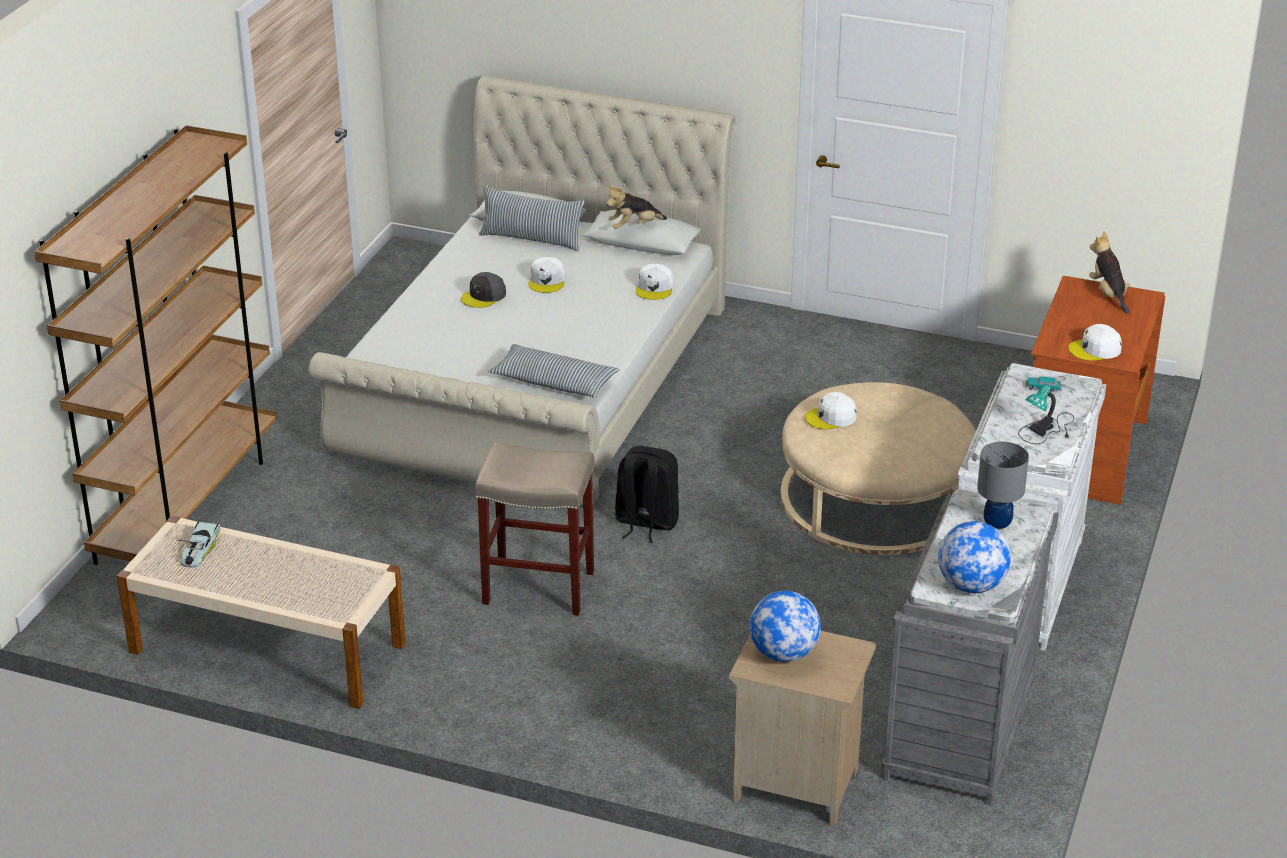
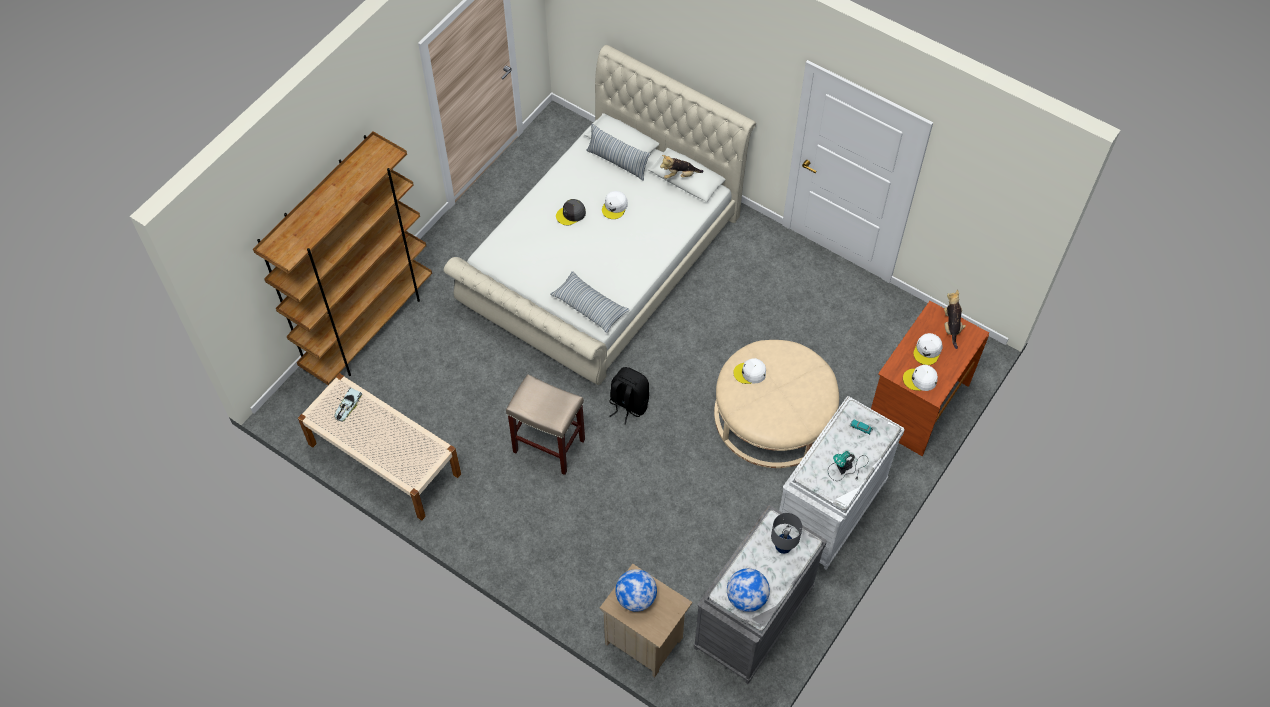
camera: 15 degrees right, 25 degrees up
(655, 288) = (679, 228): white cap -> white cap (927, 350)

